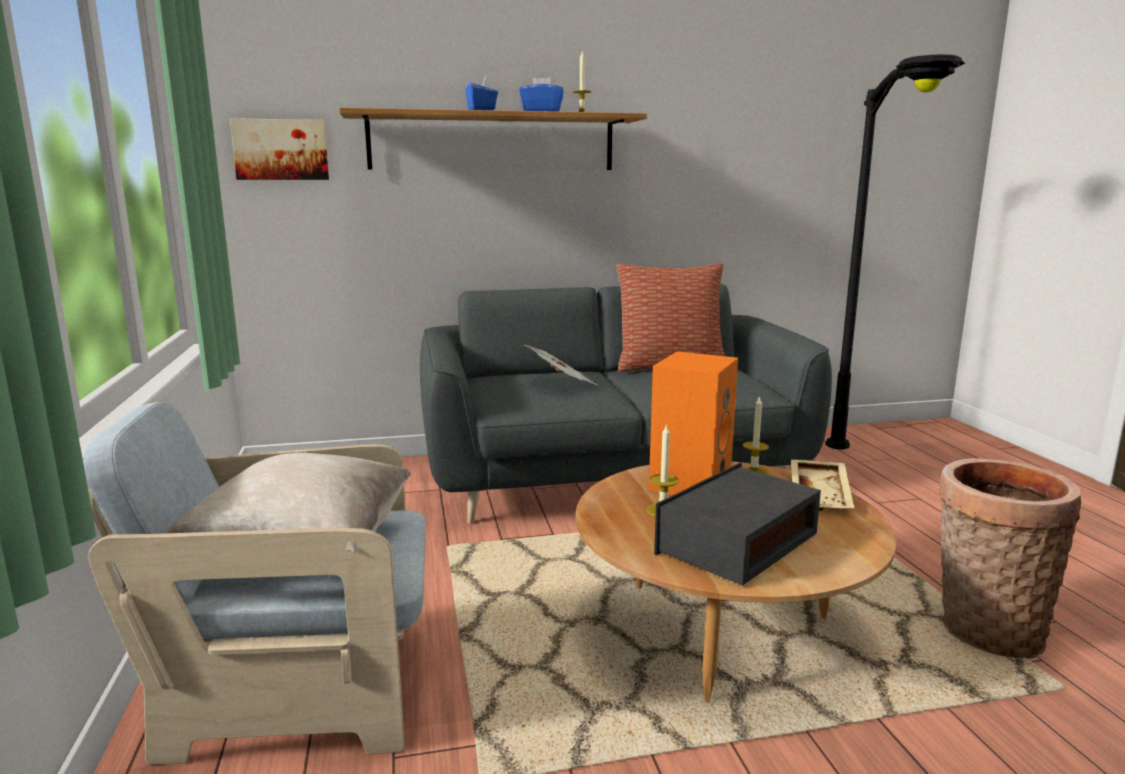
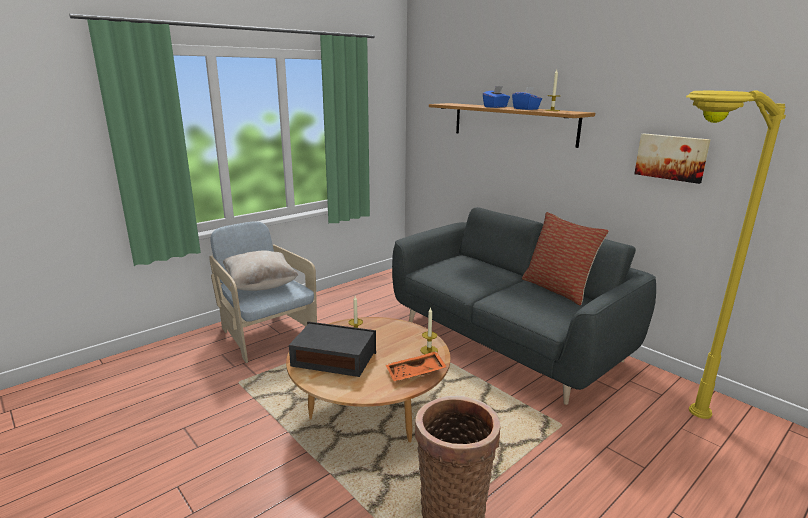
camera: 60 degrees right, 5 degrees up
(281, 150) = (427, 120): picture -> picture (671, 157)
(562, 385) = (472, 273): newspaper -> none
(689, 482) = (398, 336): orange speaker -> none
(821, 496) = (415, 373): beige tray -> orange tray
(866, 472) = (660, 434): black floor lamp -> yellow floor lamp

